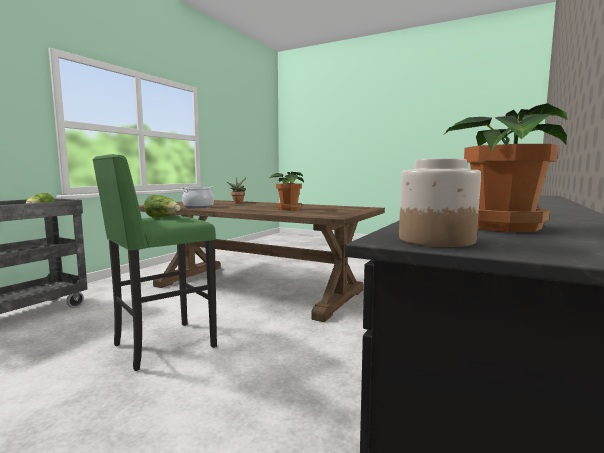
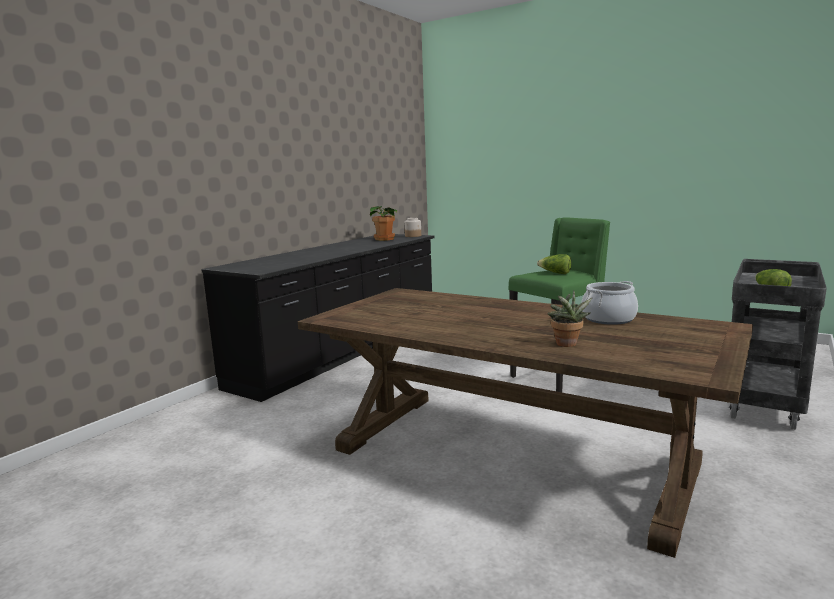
camera: 175 degrees left, 5 degrees up
(288, 209) = (450, 310): potted plant -> none

